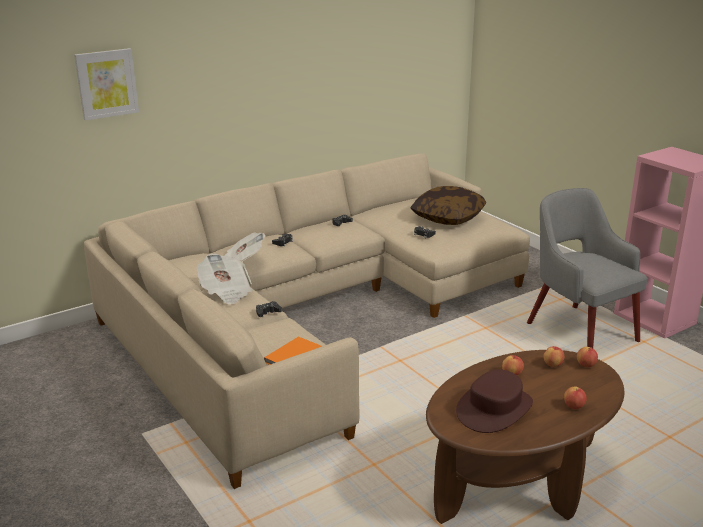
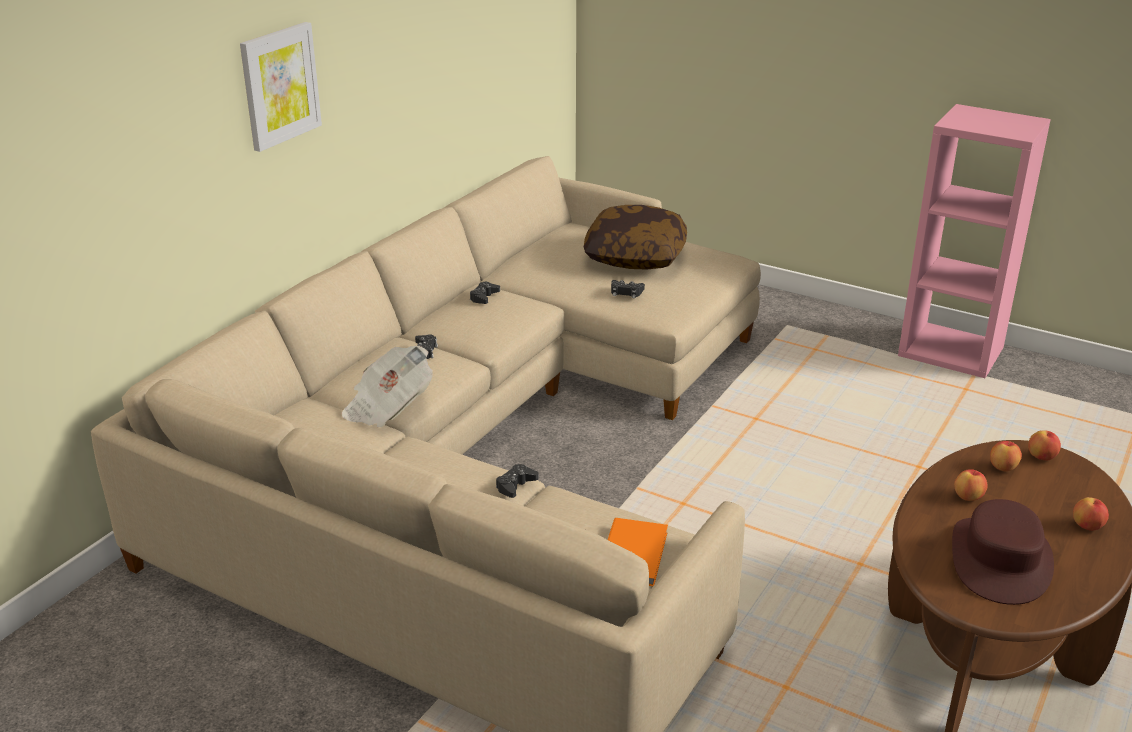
camera: 25 degrees left, 5 degrees up
(106, 83) = (95, 123): picture -> picture (279, 85)
(225, 292) = (417, 466): newspaper -> none
(579, 330) = (876, 392): grey armchair -> none

